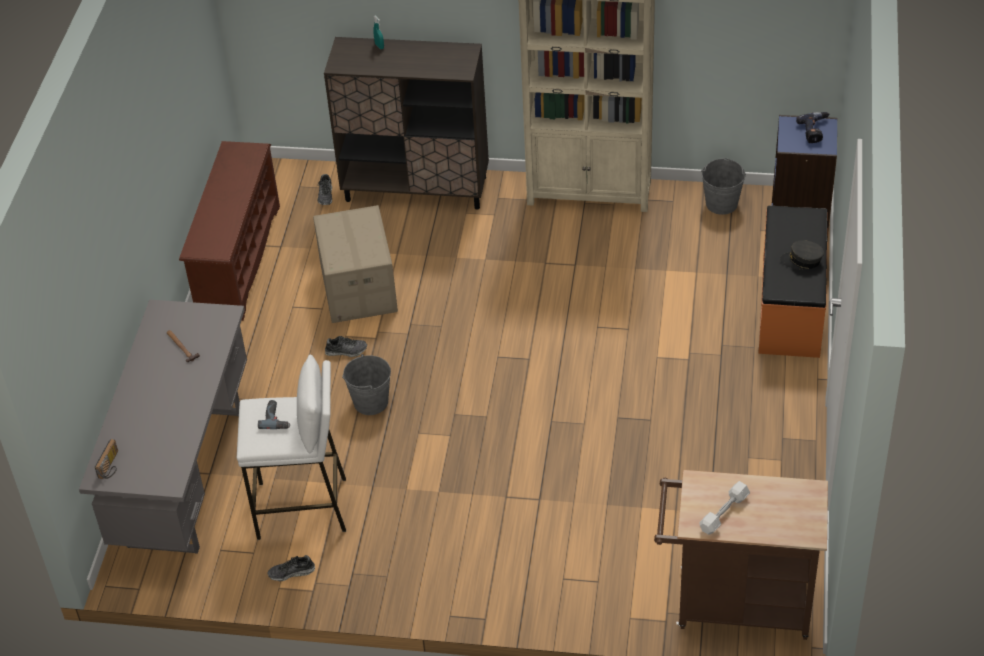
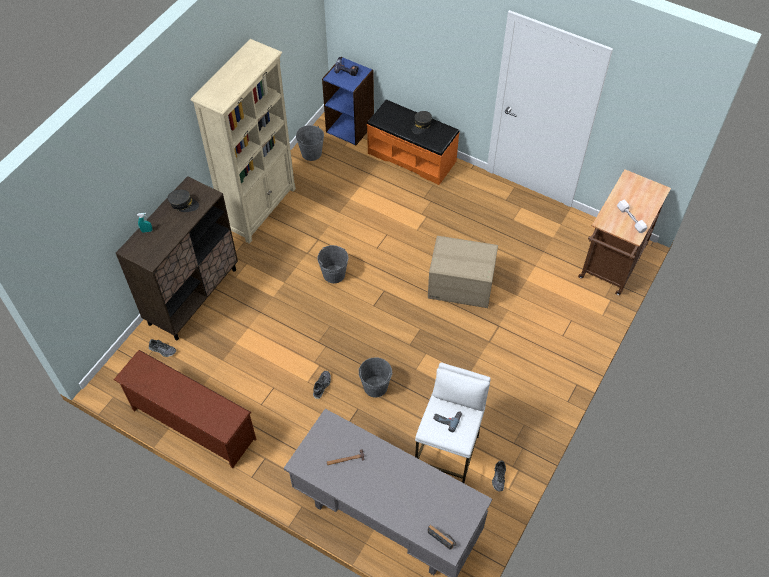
camera: 70 degrees left, 10 degrees up
(357, 287) = (266, 360): cardboard box -> cardboard box (460, 285)
(436, 57) = (183, 204): none -> grey cap
(526, 300) = (334, 274): none -> grey bucket

